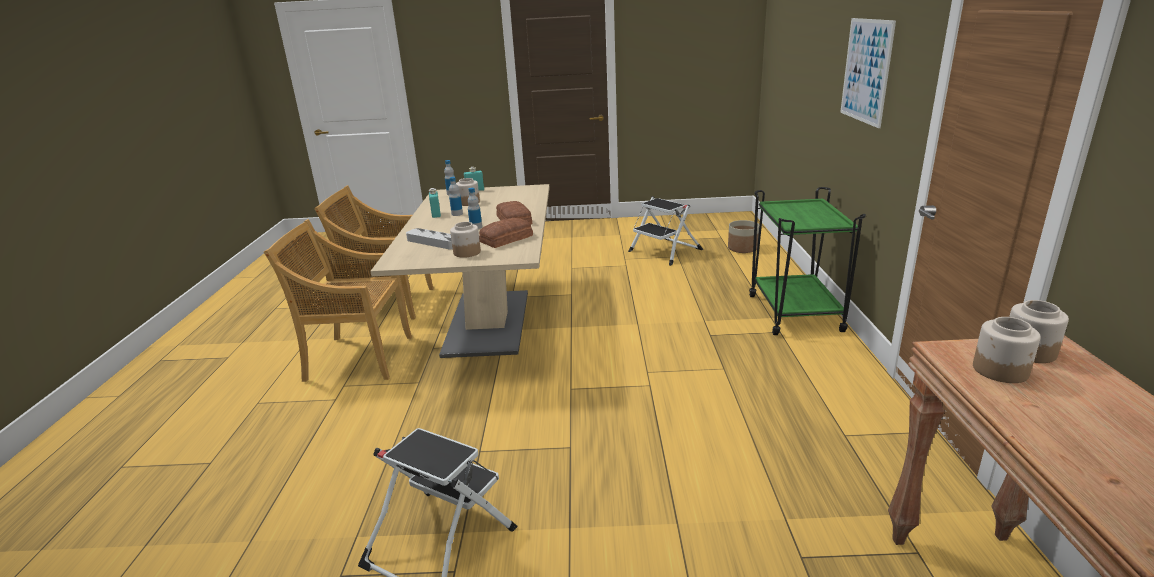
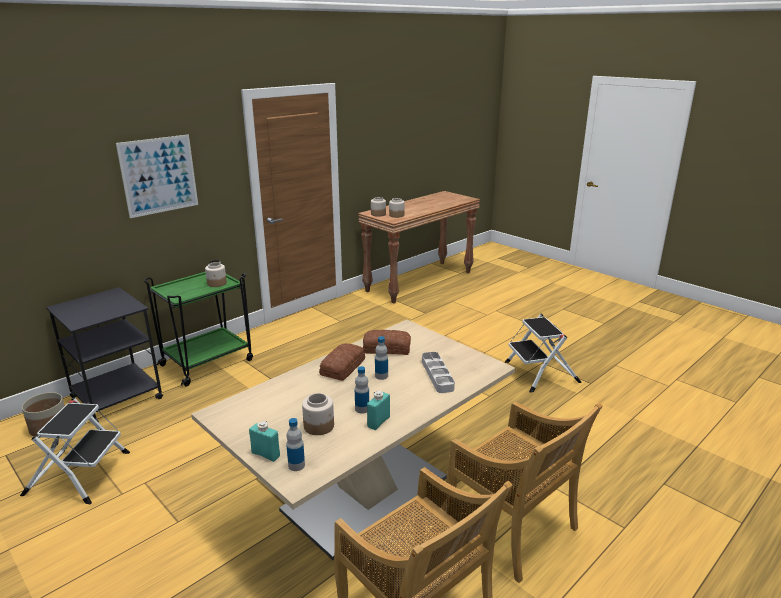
camera: 135 degrees left, 0 degrees up
(466, 252) = (431, 349): jar -> jar (217, 283)
(765, 271) = (118, 396): none -> black cart

